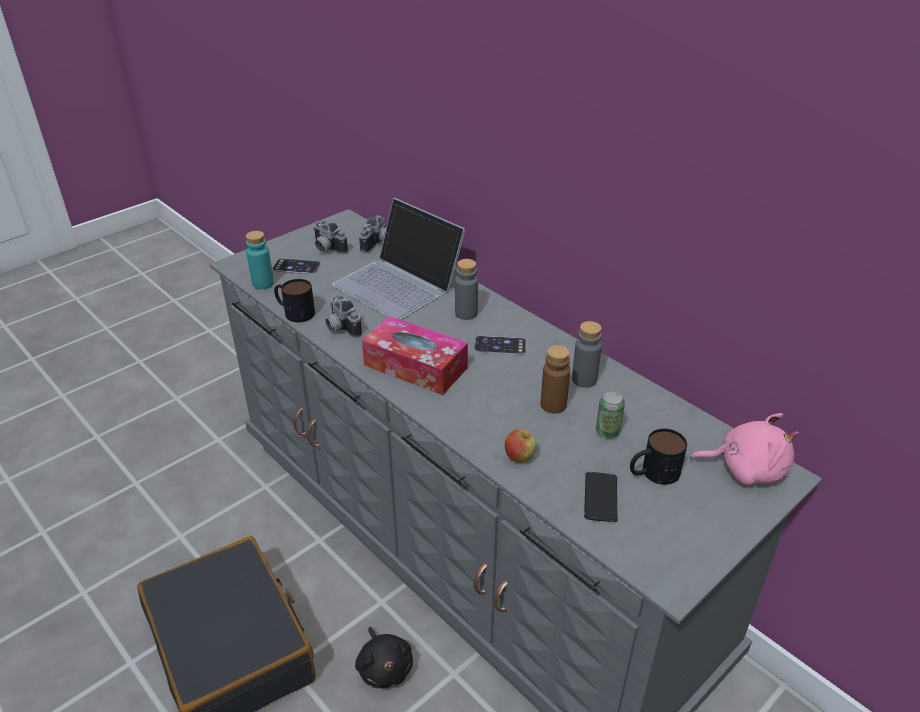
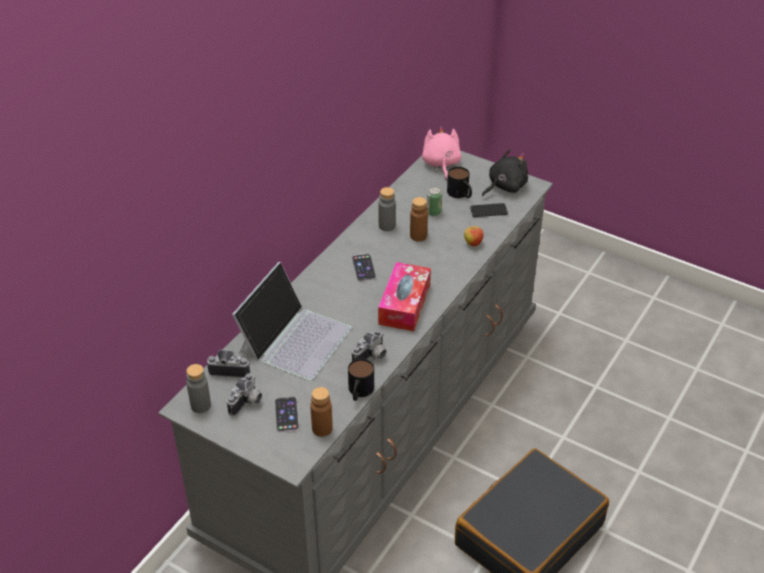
camera: 105 degrees left, 5 degrees up
(263, 283) = (322, 428): turquoise bottle -> brown bottle
(385, 667) = (503, 440): black plush toy -> black plush toy (505, 186)
(466, 313) = (328, 291): grey bottle -> grey bottle (200, 405)

